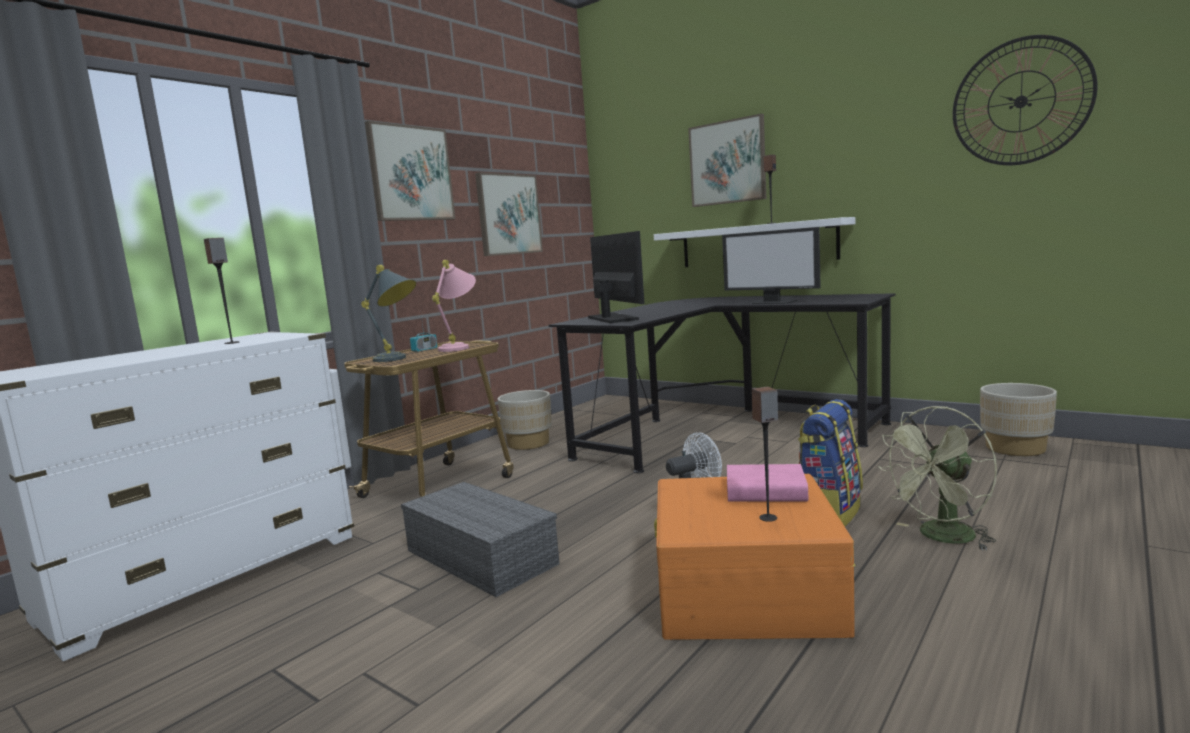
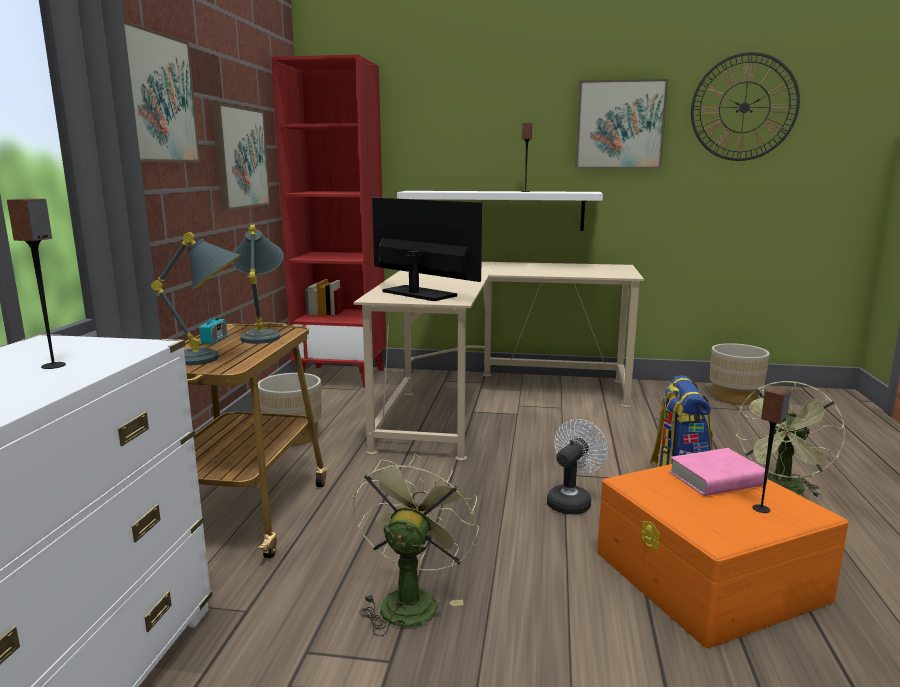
camera: 30 degrees left, 5 degrees up
(460, 347) = (262, 335): pink table lamp -> grey table lamp
(477, 557) = (410, 600): grey storage box -> green fan
(618, 404) = (342, 376): none -> red bookcase
(721, 431) = (488, 401): black desk -> beige desk
(727, 162) = (473, 123): picture -> picture (620, 125)
(771, 302) = (542, 273): monitor -> none

